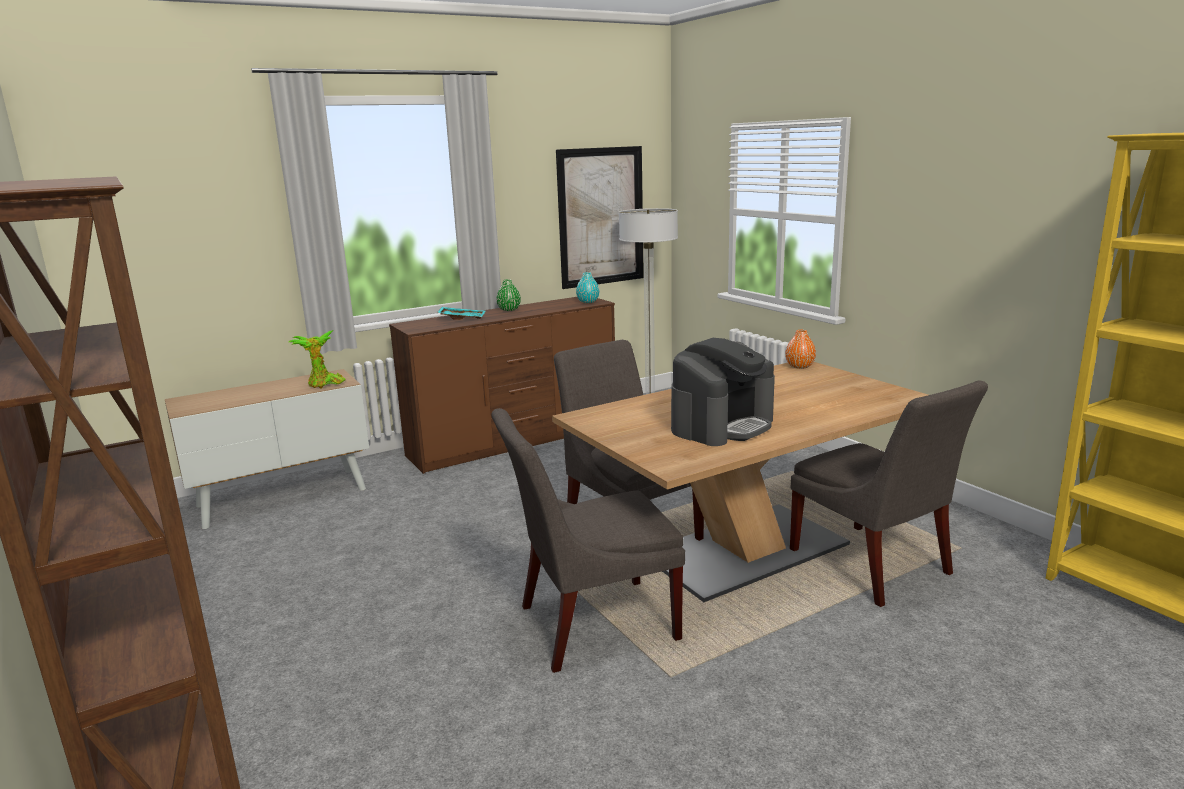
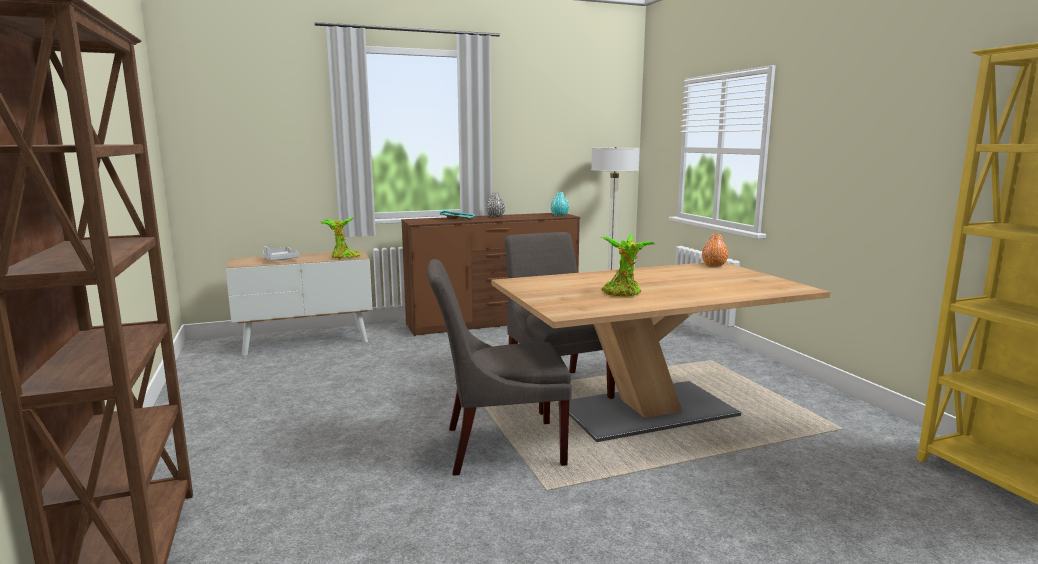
camera: 10 degrees right, 5 degrees down
(237, 396) = (279, 259): none -> grey tray
(509, 309) = (495, 216): green vase -> grey vase
(601, 217) = (579, 152): picture -> none
(722, 425) = (623, 293): coffee machine -> potted plant
(873, 567) = (756, 434): grey chair -> none

